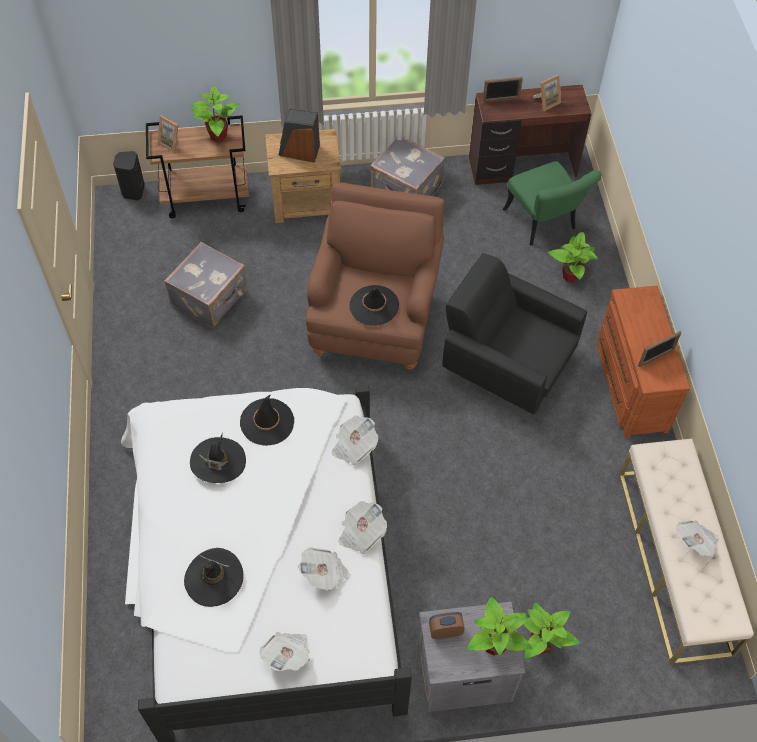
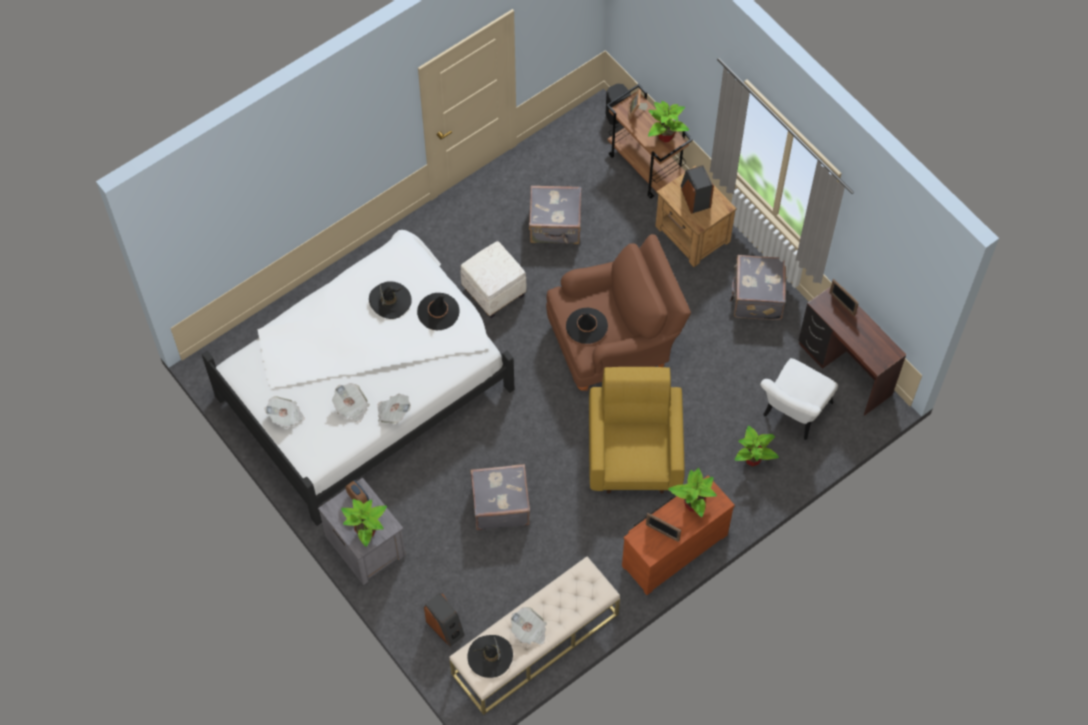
camera: 60 degrees right, 5 degrees up
(214, 578) = (309, 347): black hat -> black hat (490, 656)
(242, 388) = (493, 291): none -> white ottoman
(354, 446) = (455, 374): newspaper -> none
(492, 510) = (500, 504): none -> grey suitcase
(506, 362) = (634, 452): black armchair -> yellow armchair
(541, 644) = (416, 584): potted plant -> potted plant (693, 504)
(543, 224) = (793, 414): green chair -> white chair
(546, 102) = (864, 337): picture frame -> none
(610, 640) = (445, 627): none -> speaker

